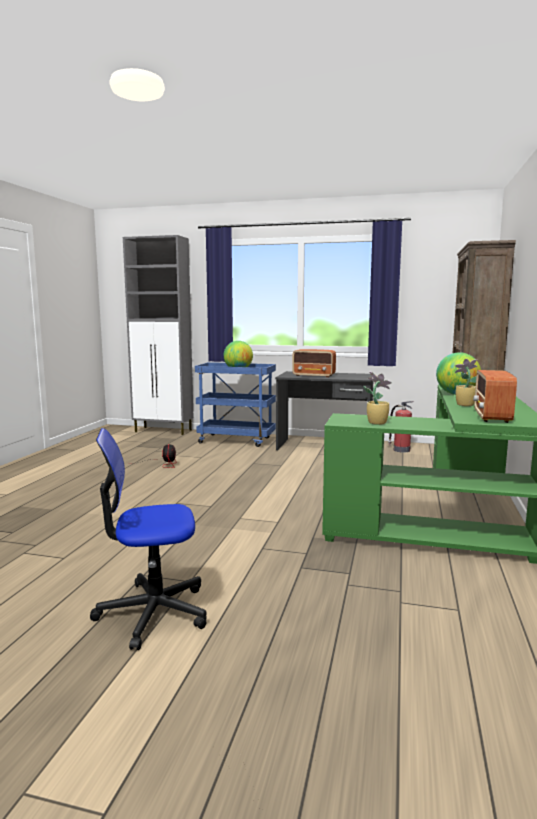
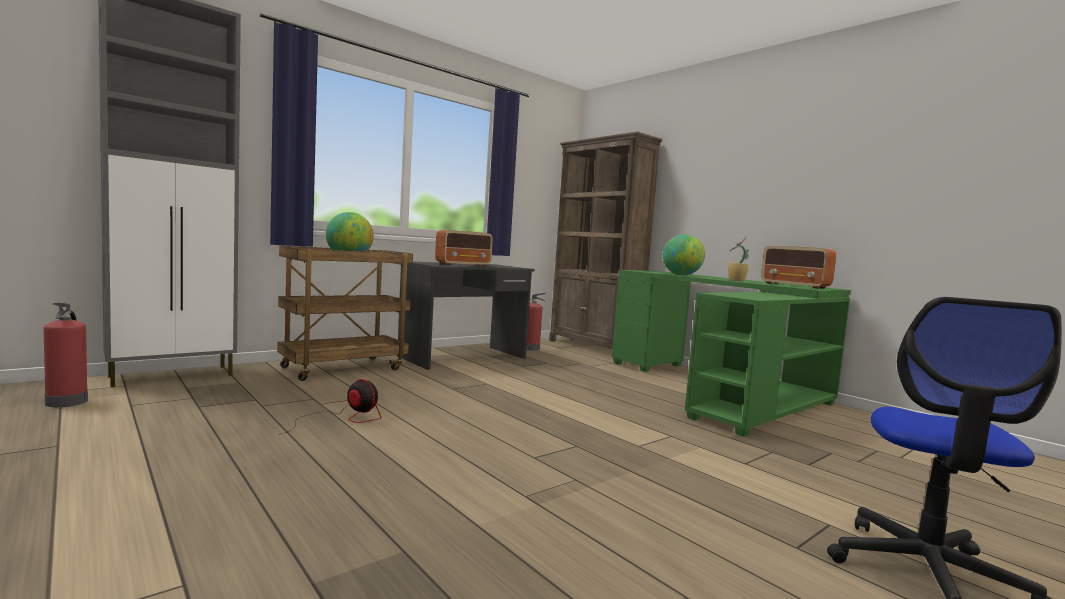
camera: 55 degrees left, 5 degrees down
(111, 435) = (67, 401): none -> fire extinguisher
(237, 440) = (344, 368): blue cart -> brown cart
(376, 422) = (762, 296): potted plant -> none

